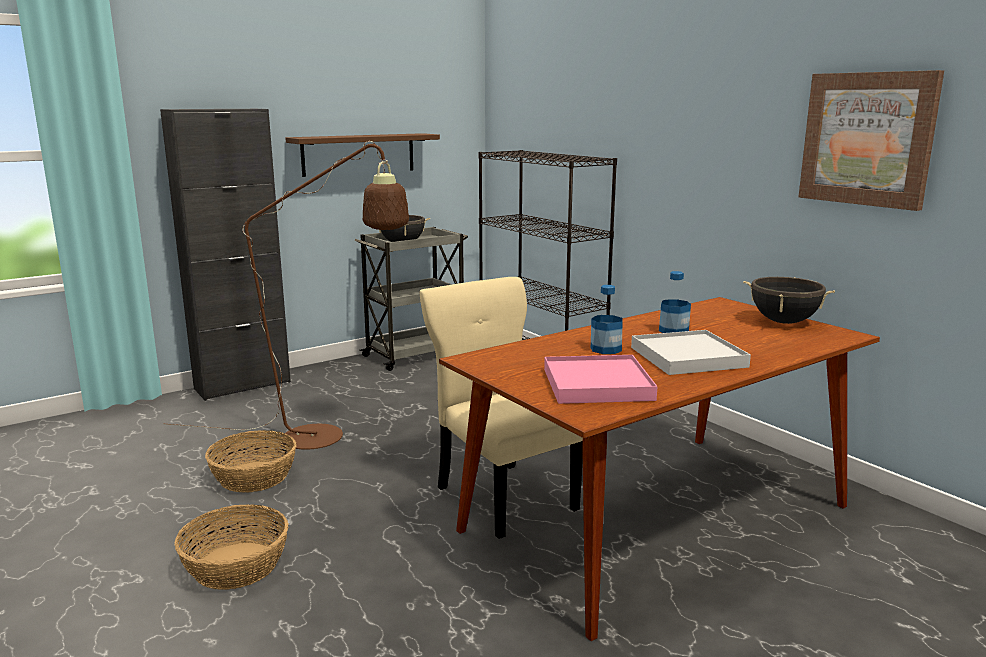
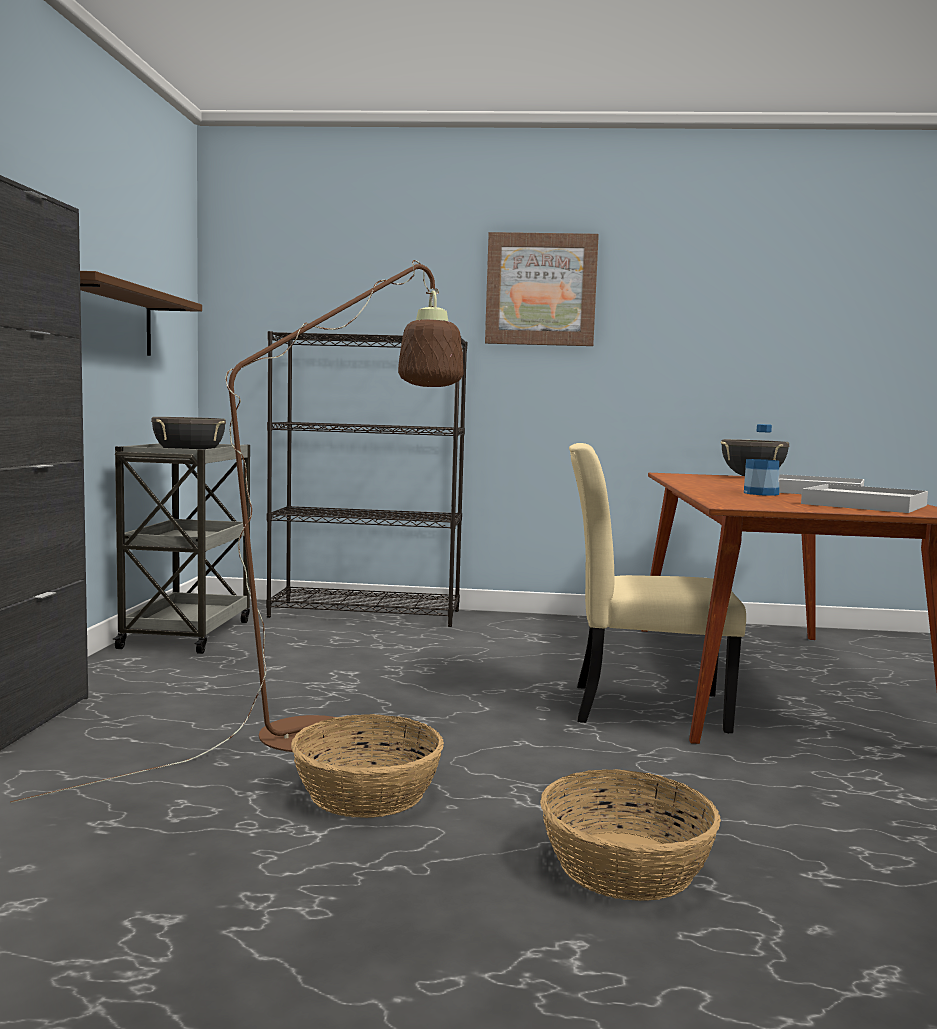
camera: 50 degrees left, 10 degrees down
(597, 384) = (864, 505): pink tray -> white tray
(673, 331) = (734, 484): bottle -> none
(867, 139) = (766, 315): picture -> picture (541, 290)

